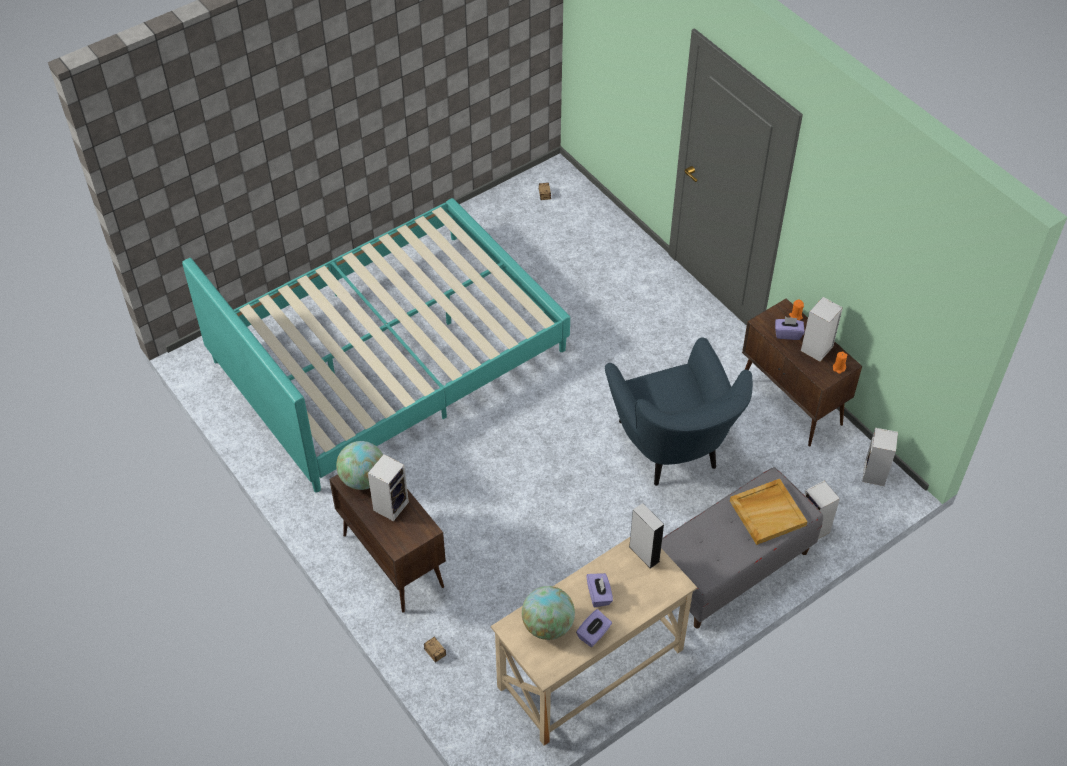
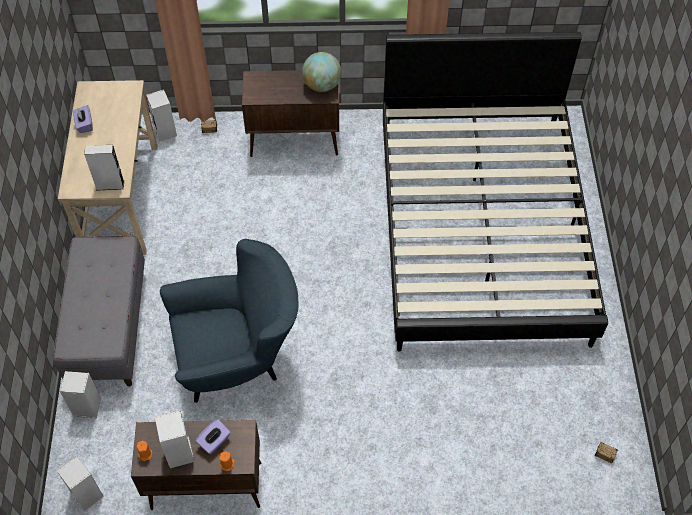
camera: 125 degrees right, 5 degrees up
(388, 355) = (482, 228): turquoise bed -> black bed
(391, 505) = (287, 89): speaker -> speaker (166, 132)
(547, 625) = (114, 106): globe -> none
(599, 595) = (107, 143): purple tissue box -> none
(672, 450) = (238, 360): blue armchair -> blue armchair turned 150 degrees clockwise
(768, 512) = (90, 322): beige tray -> none

